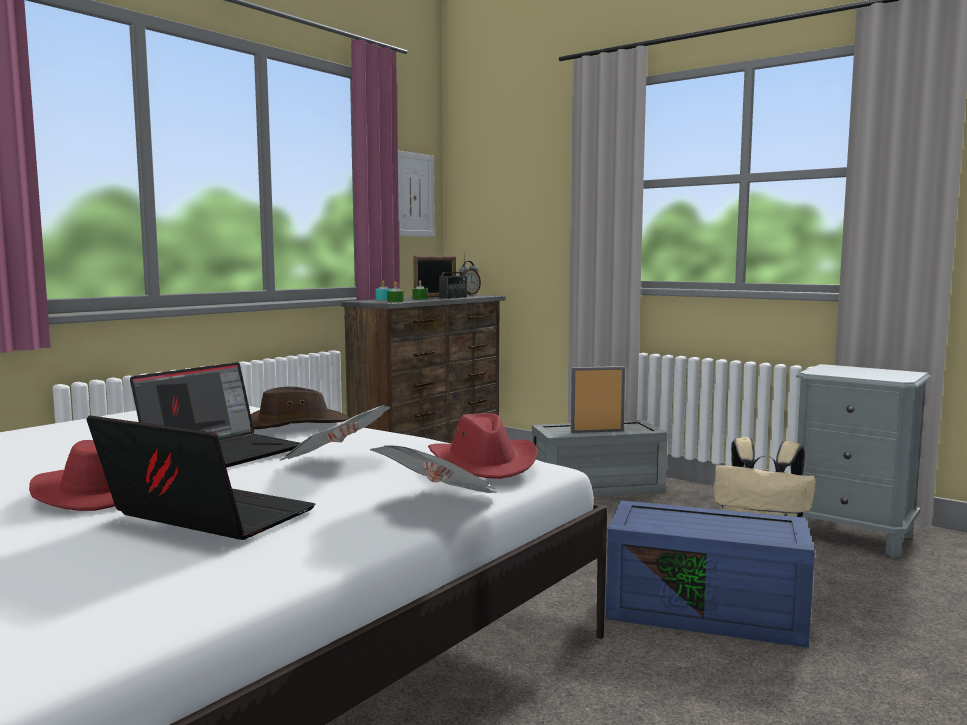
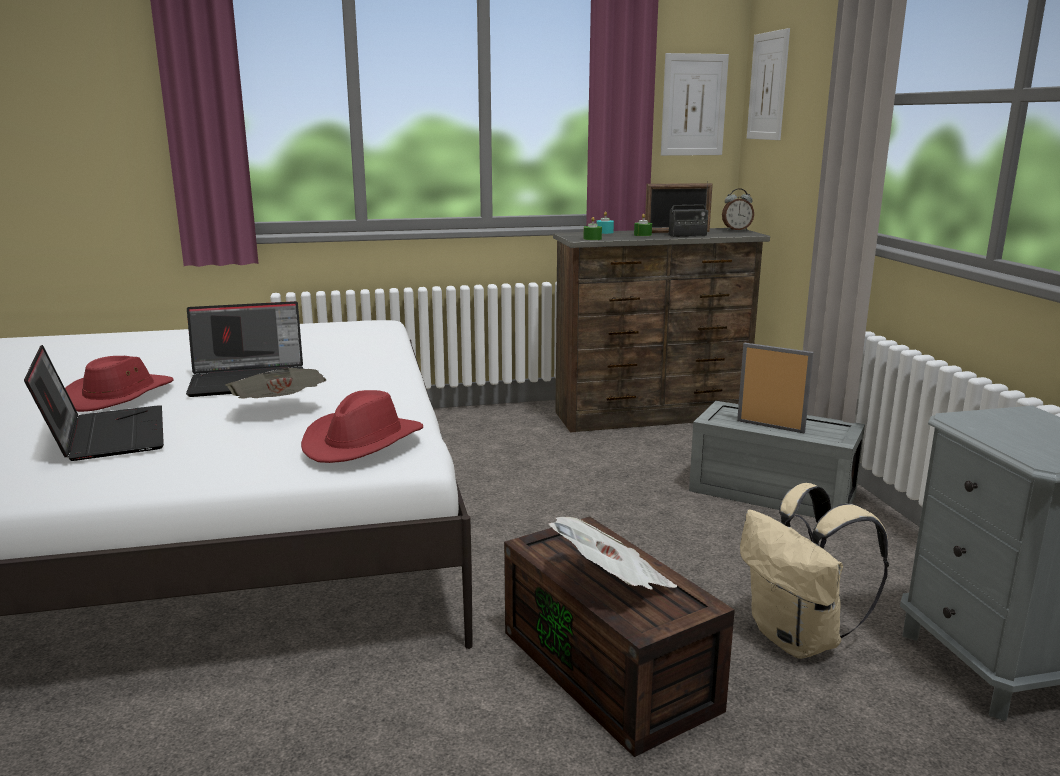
camera: 40 degrees right, 10 degrees up
(294, 424) = (365, 362): brown hat -> none
(440, 505) = (234, 473): newspaper -> newspaper (612, 583)
(476, 181) = (768, 86): none -> picture
(708, 611) = (612, 670): blue storage box -> brown storage box

